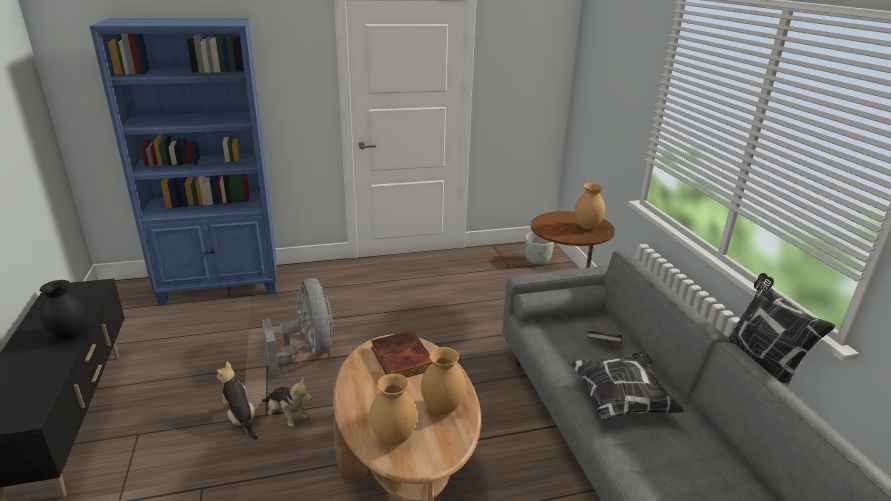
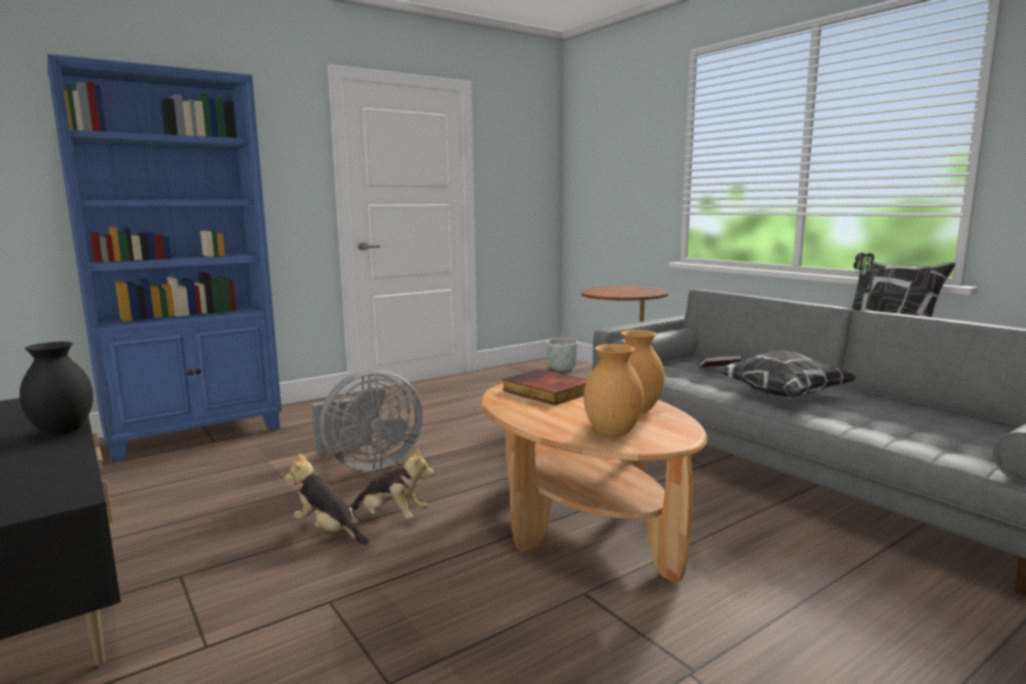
camera: 20 degrees left, 15 degrees down
(308, 351) = (368, 464): grey fan -> grey fan turned 105 degrees clockwise
(587, 227) = (639, 290): brown vase -> none

